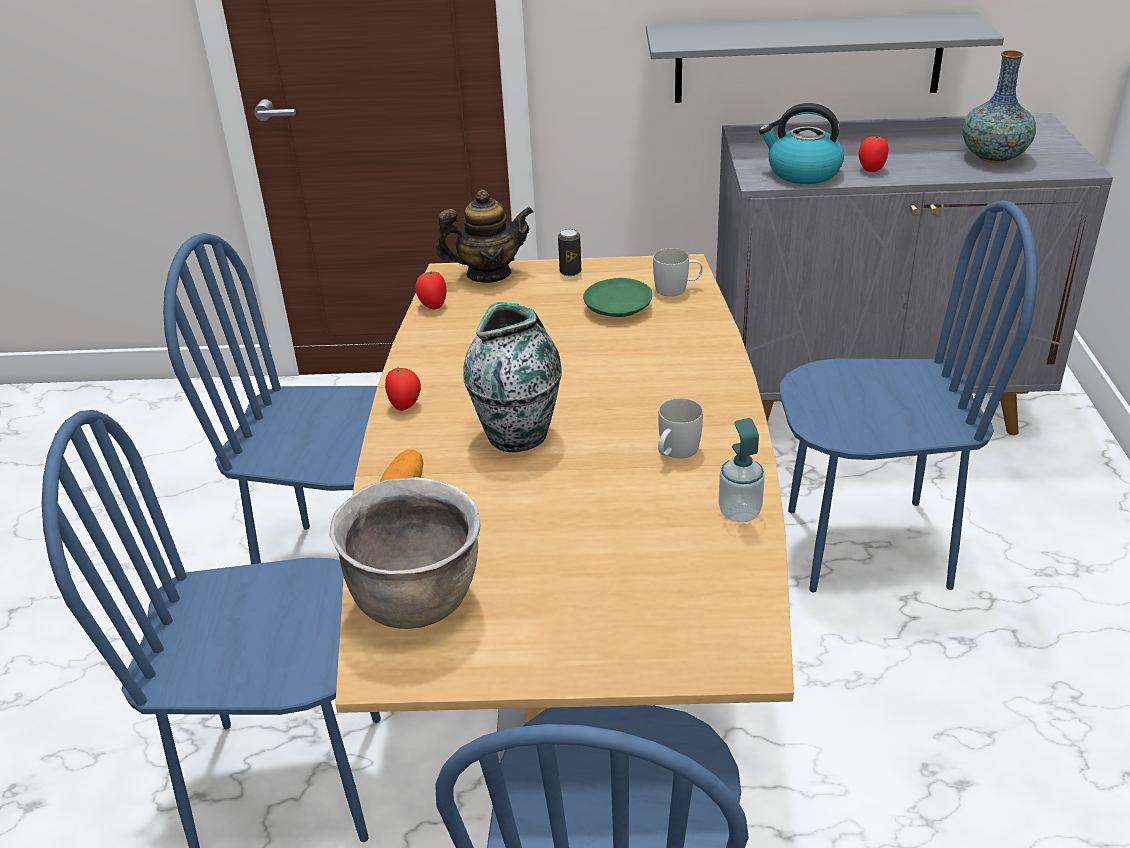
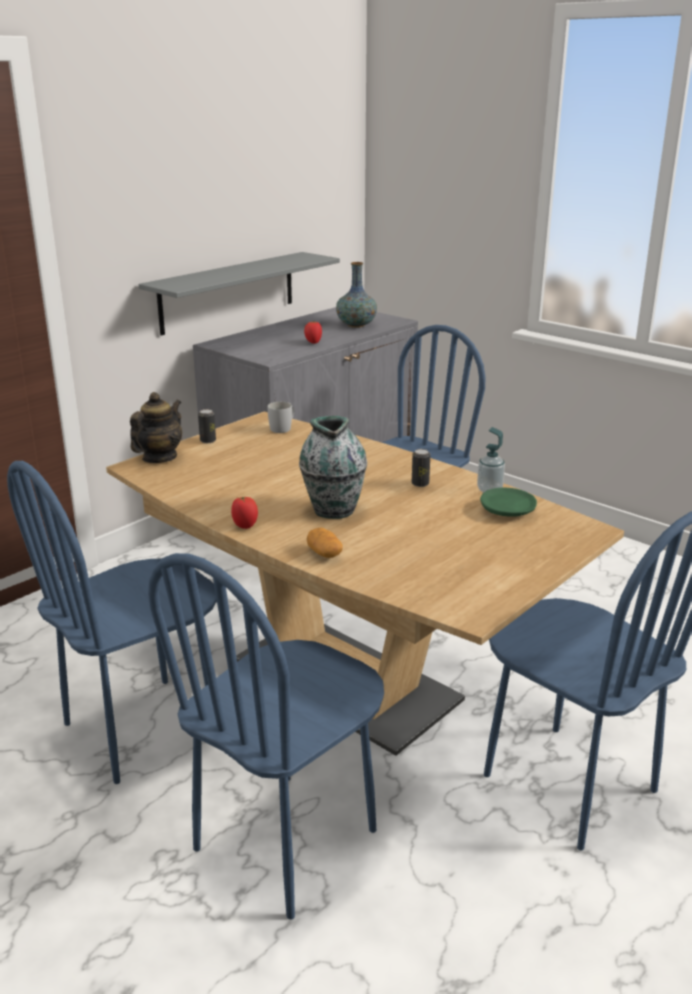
camera: 50 degrees left, 10 degrees down
(417, 600) = (431, 585): brown cooking pot -> none
(433, 306) = (157, 482): tomato -> none
(617, 308) = (269, 445): green plate -> green plate (507, 511)
(675, 452) = (420, 484): white mug -> can
(802, 172) = (283, 352): kettle -> none

